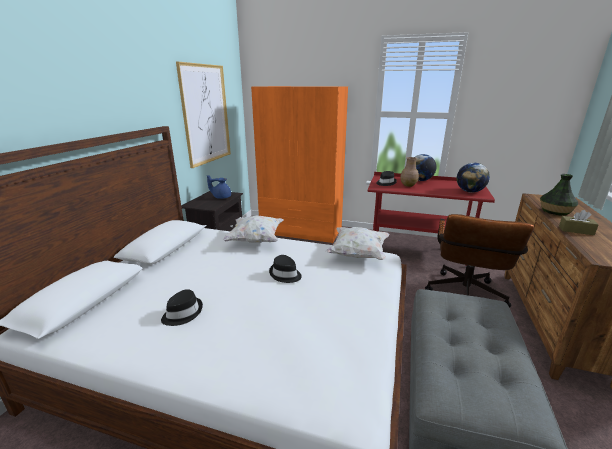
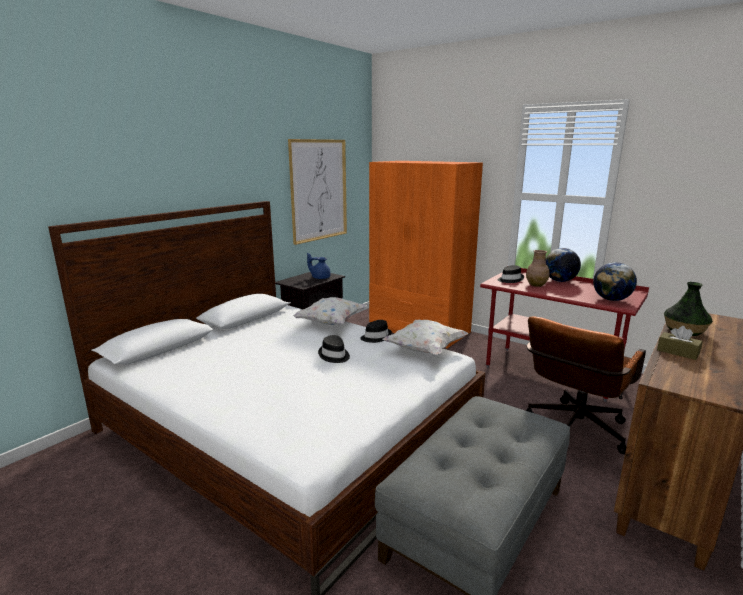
camera: 20 degrees right, 5 degrees down
(182, 313) = (225, 369): black hat -> black hat (376, 337)

